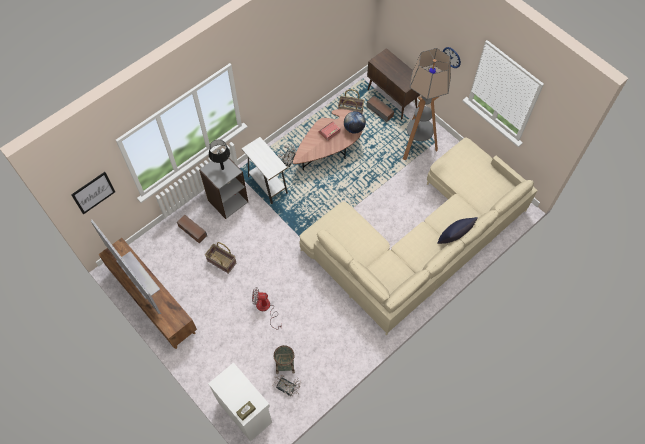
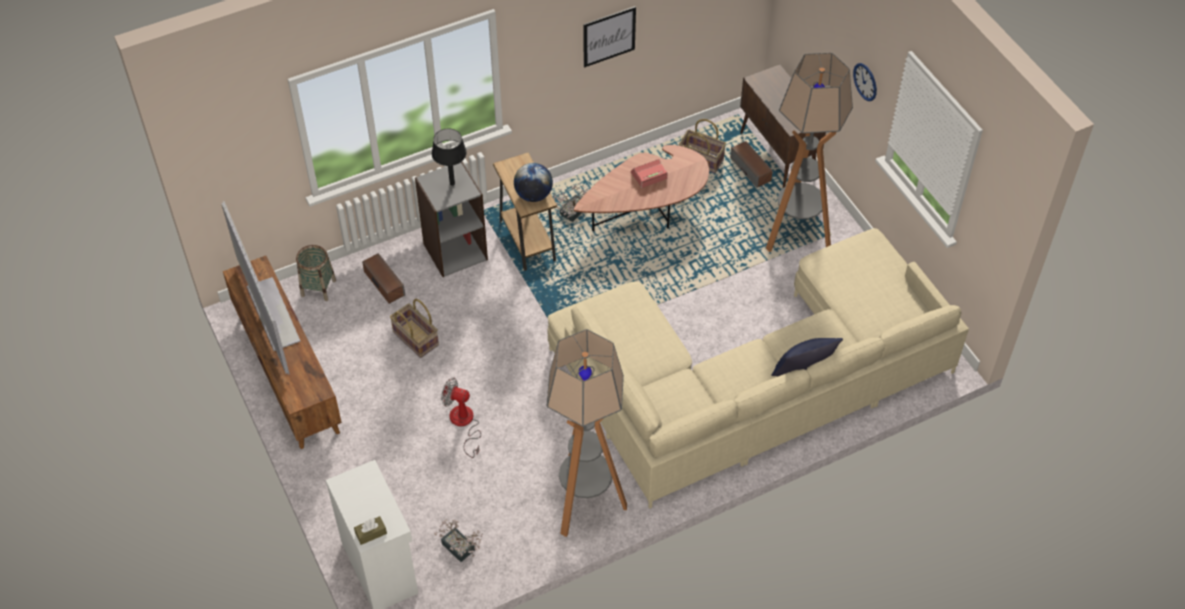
camera: 15 degrees right, 10 degrees down
(93, 193) = (236, 159): picture -> picture (609, 36)
(267, 185) = (527, 241): white side table -> brown side table
(285, 364) = (467, 513): basket -> basket (318, 288)
(350, 342) = (585, 505): none -> floor lamp
(354, 128) = (691, 179): globe -> globe (533, 195)

